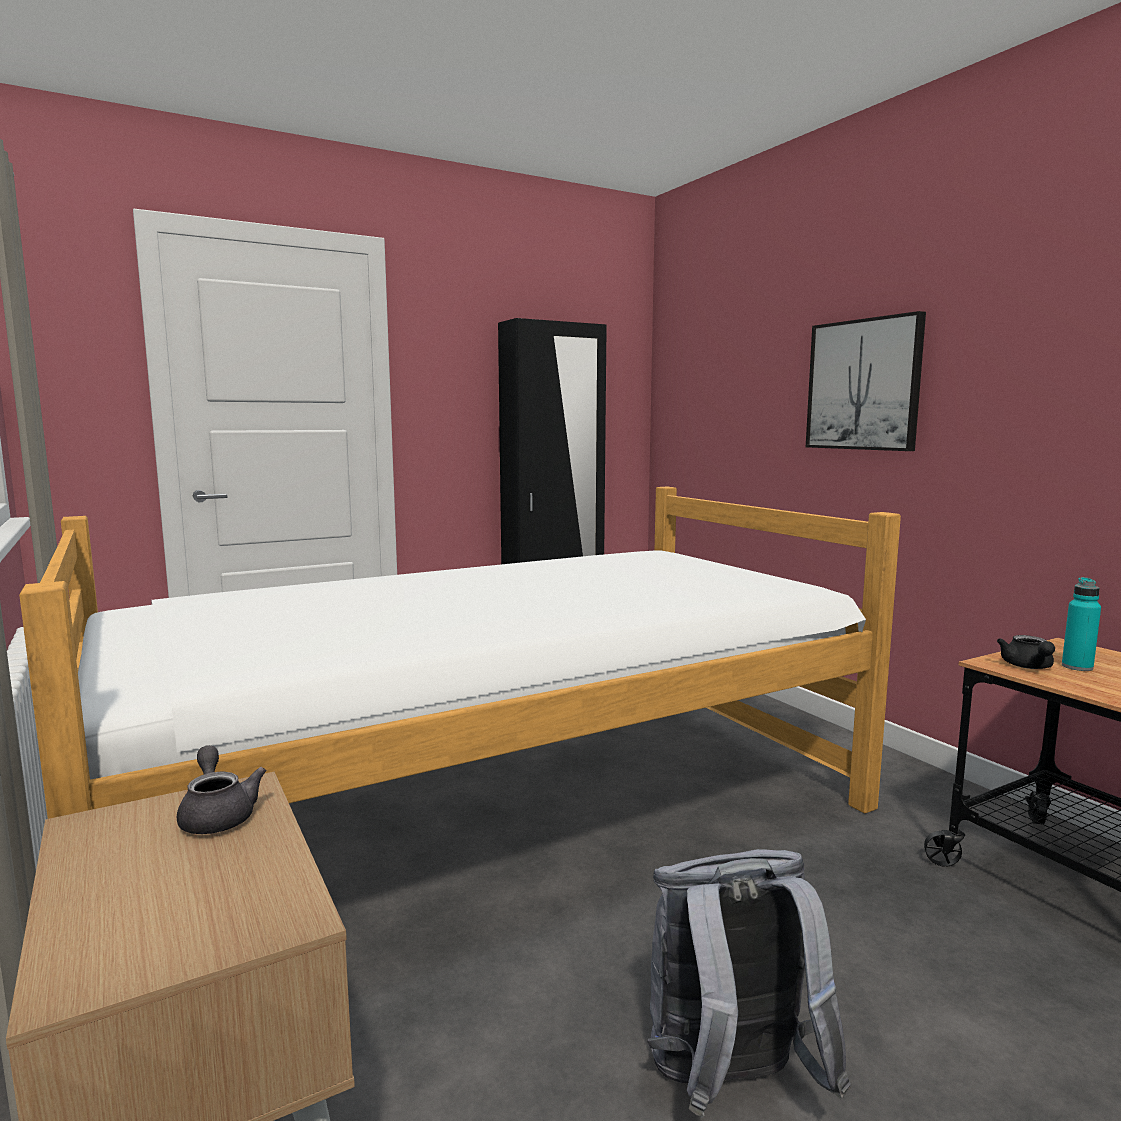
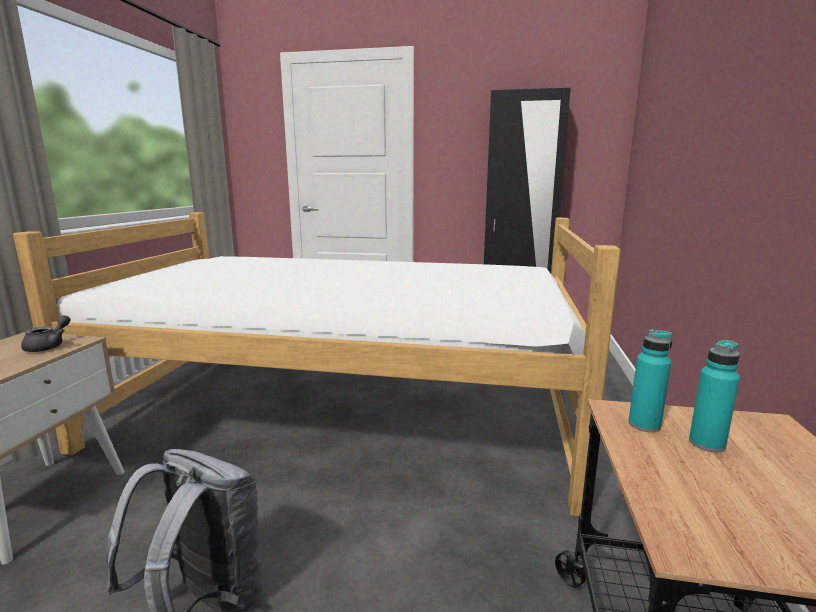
camera: 40 degrees right, 5 degrees up
(864, 385) = (726, 120): picture -> none
(1028, 667) = (644, 425): black teapot -> turquoise bottle

